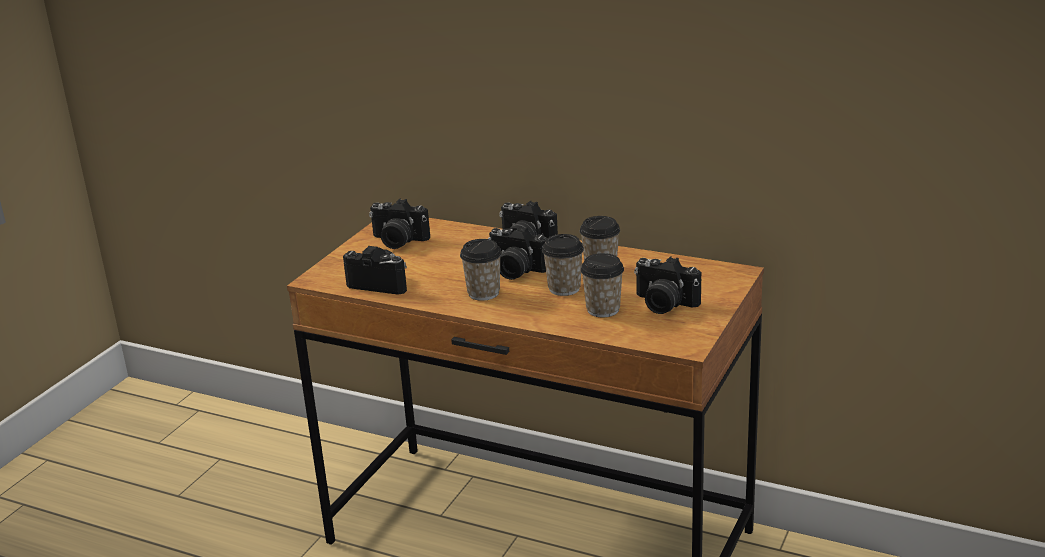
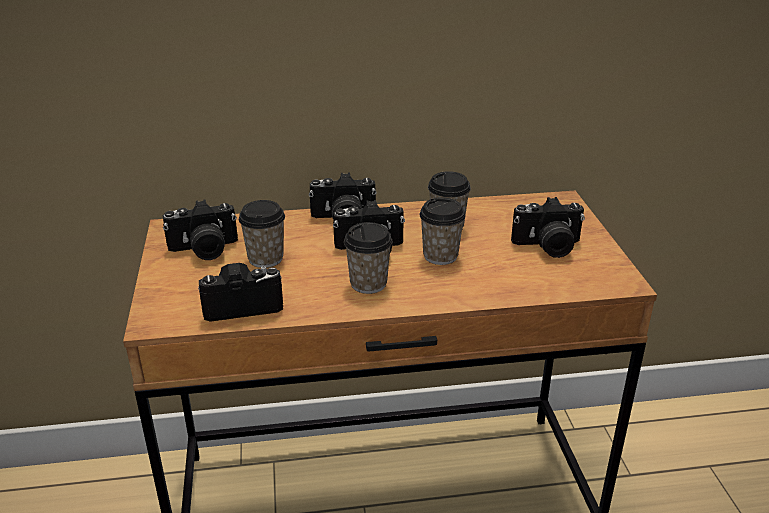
camera: 35 degrees left, 5 degrees up
(603, 309) = (504, 268): cup -> cup (265, 259)

